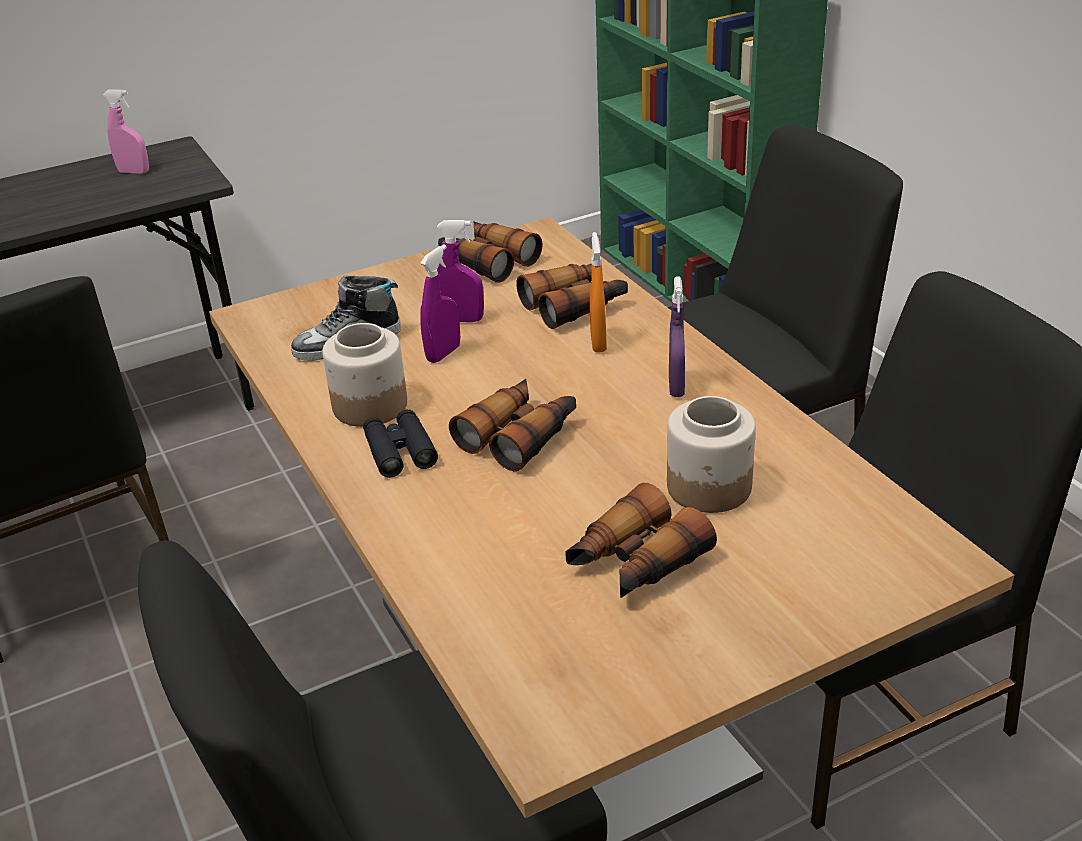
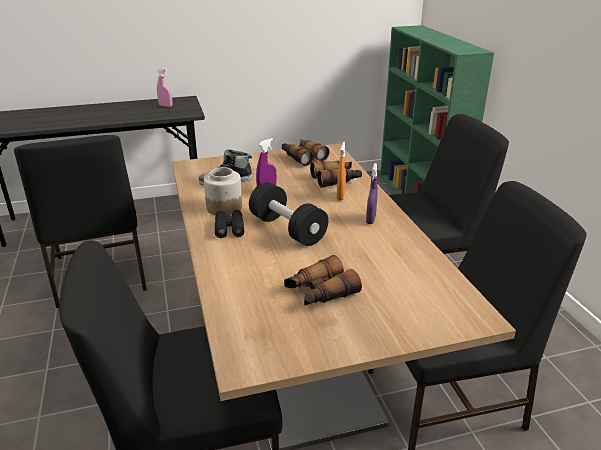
camera: 10 degrees right, 5 degrees down
(462, 320) = (281, 179): purple spray bottle -> none
(520, 435) = (287, 229): binoculars -> black dumbbell
(709, 487) = (370, 265): jar -> none

